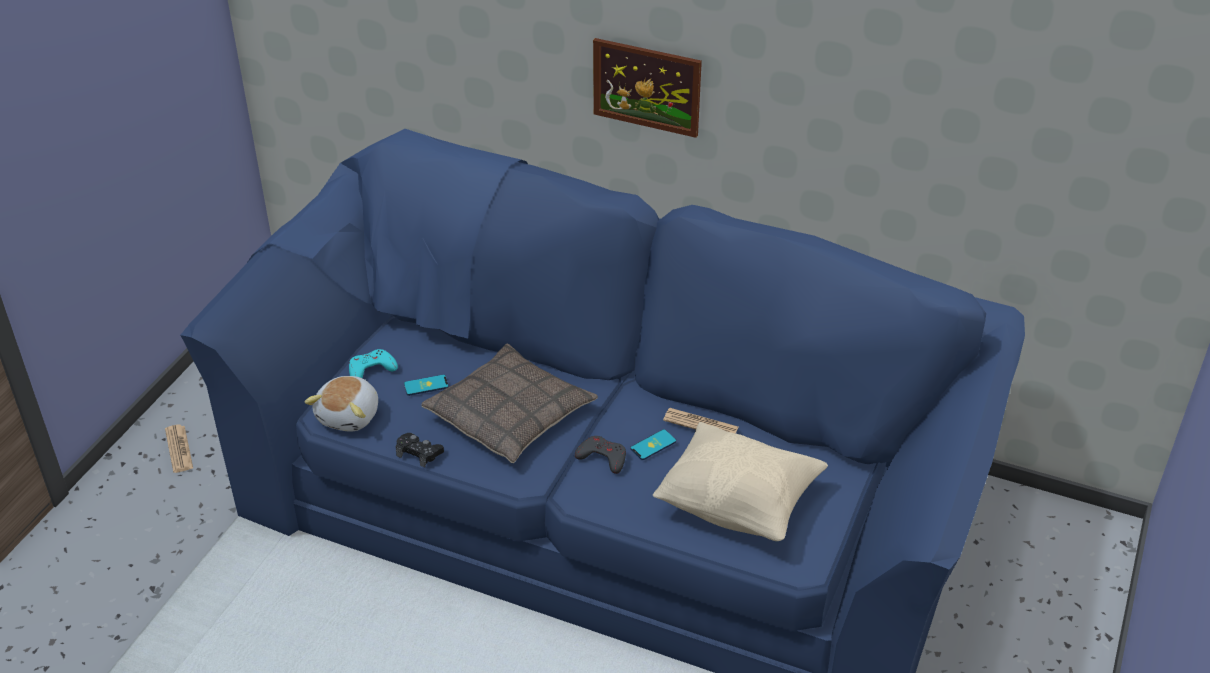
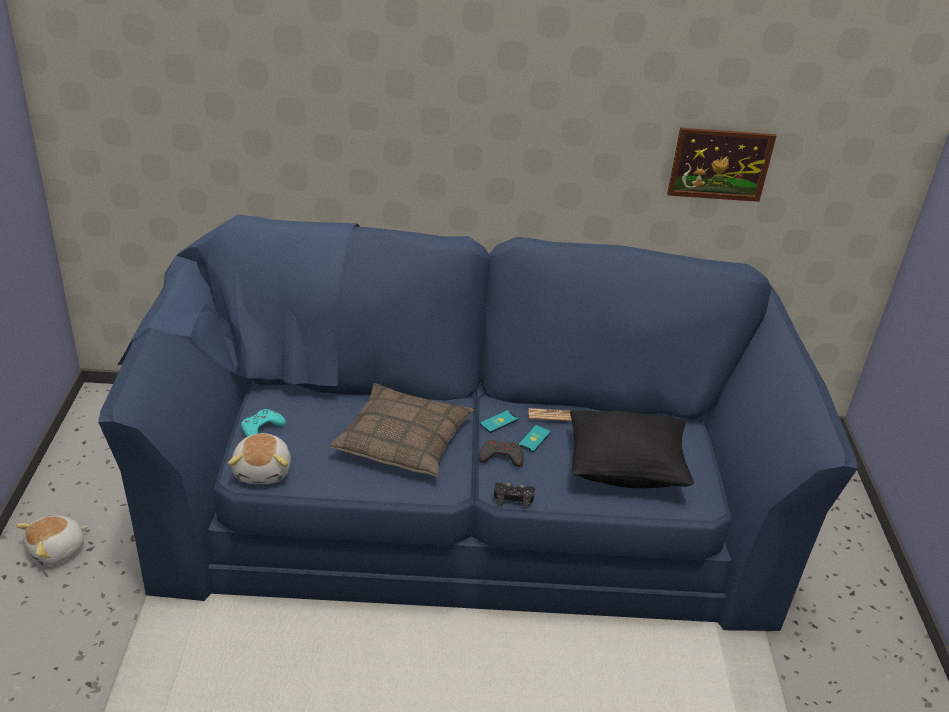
camera: 25 degrees left, 5 degrees down
(179, 449) = (57, 550): newspaper -> plush toy
(419, 453) = (344, 487): black game controller -> black game controller (513, 498)
(426, 385) = (317, 432): phone -> phone (499, 422)
(646, 87) = (455, 147): picture -> picture (720, 164)
(738, 505) = (625, 470): beige pillow -> black pillow

